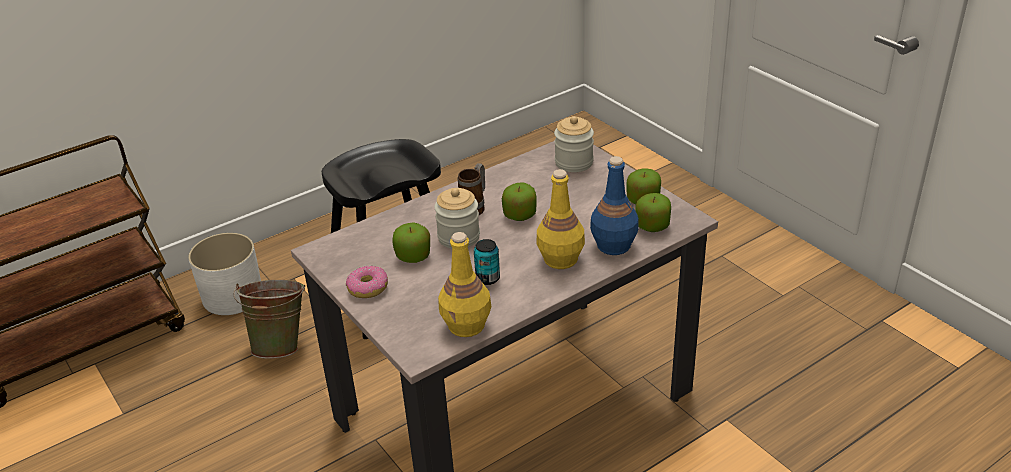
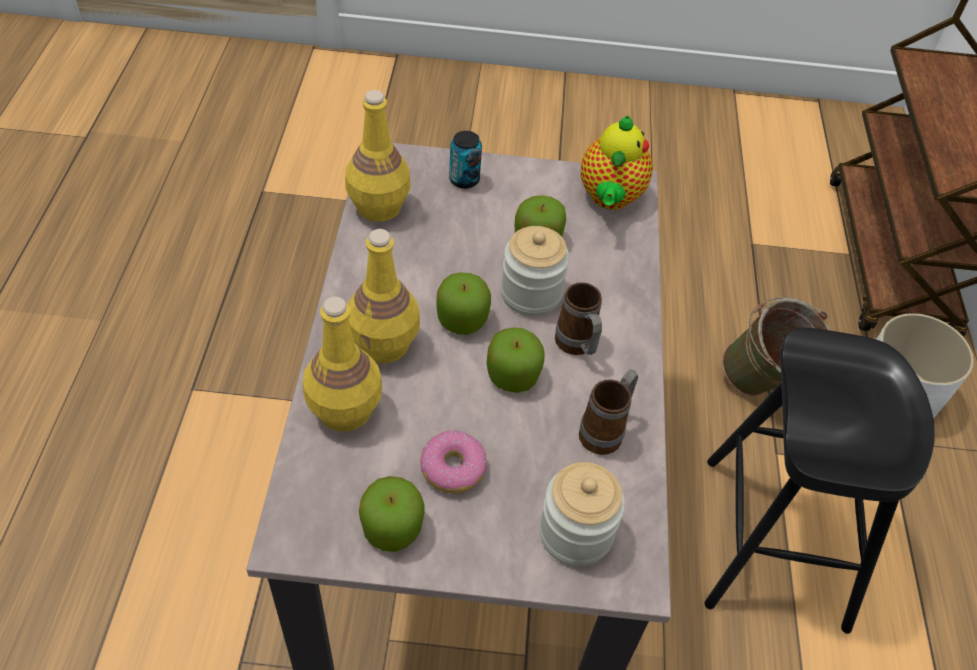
camera: 125 degrees right, 15 degrees up
(342, 251) = (609, 198): none -> teapot
(368, 288) = (522, 182): donut -> donut (453, 469)
(487, 278) = (428, 266): can -> can (464, 180)
(513, 179) = (606, 431): none -> mug
(613, 246) = (344, 409): blue bottle -> yellow bottle
(652, 226) = (330, 483): apple -> apple (462, 319)

